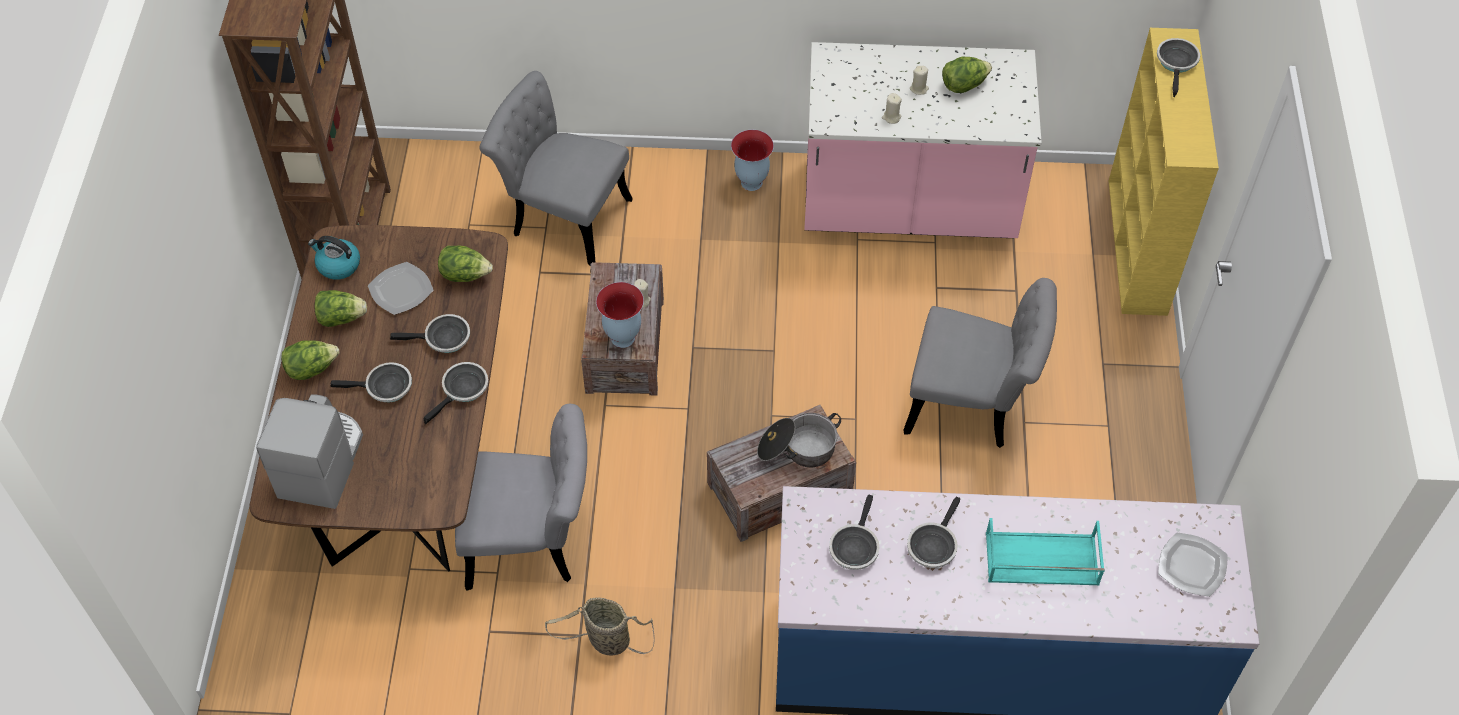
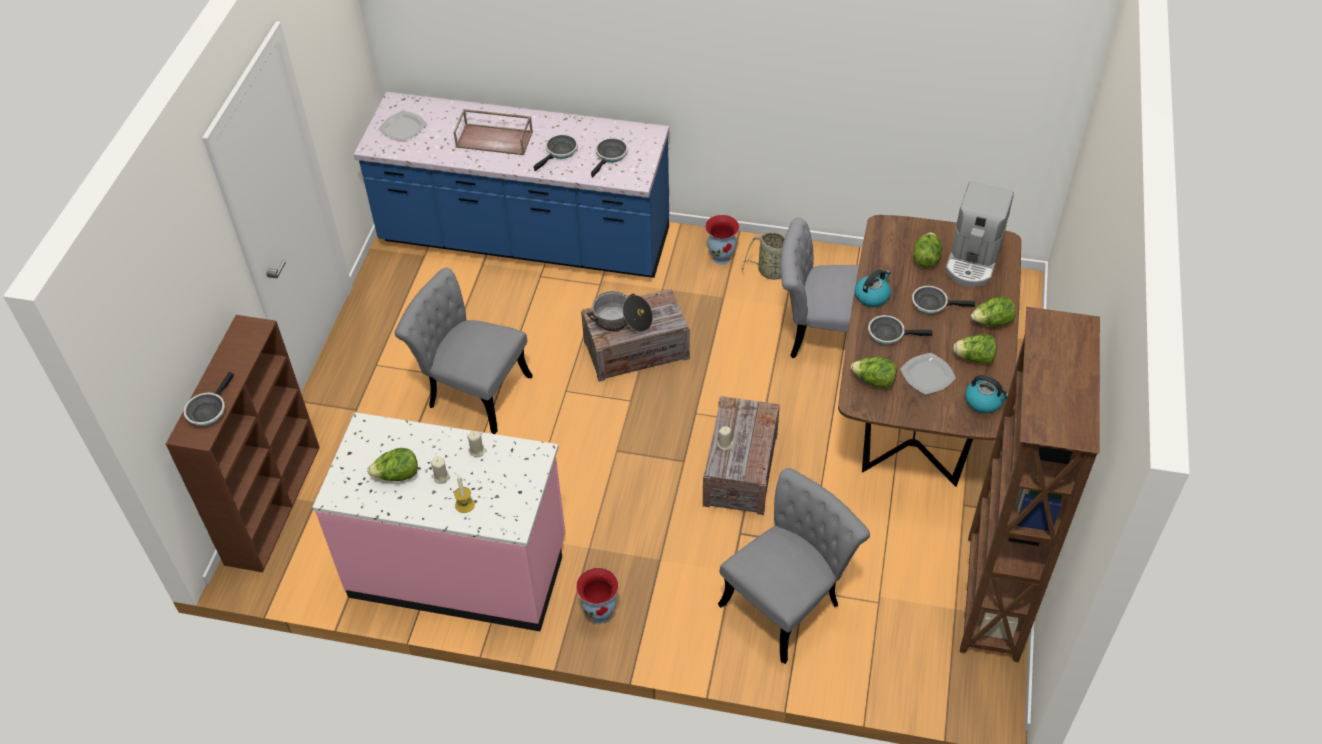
camera: 170 degrees left, 5 degrees down
(387, 456) = (925, 259): none -> lettuce
(463, 390) = (872, 296): frying pan -> kettle
(562, 215) = (788, 600): grey chair -> grey chair turned 75 degrees counterclockwise
(622, 338) = (744, 415): vase -> vase (722, 258)
(884, 67) = (464, 504): none -> candle
(1040, 560) = (495, 139): turquoise tray -> brown tray
(1137, 247) = (273, 503): yellow bookcase -> brown bookcase

